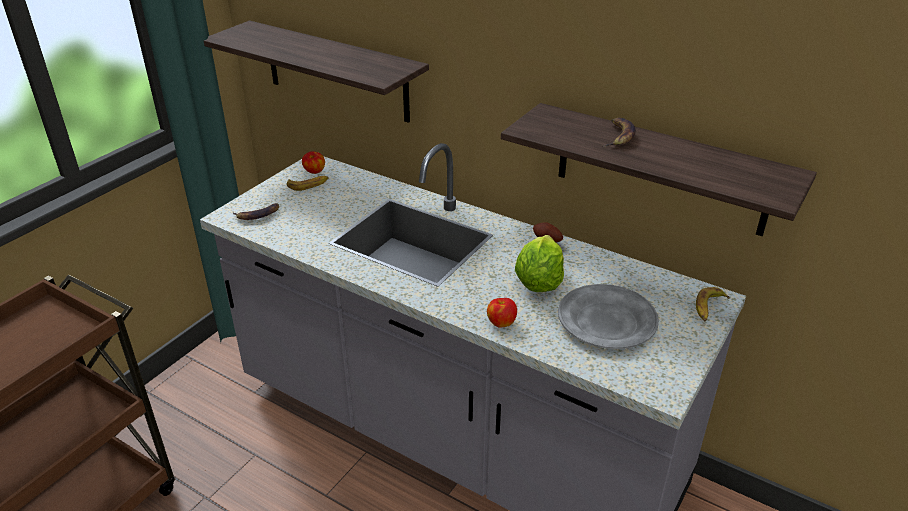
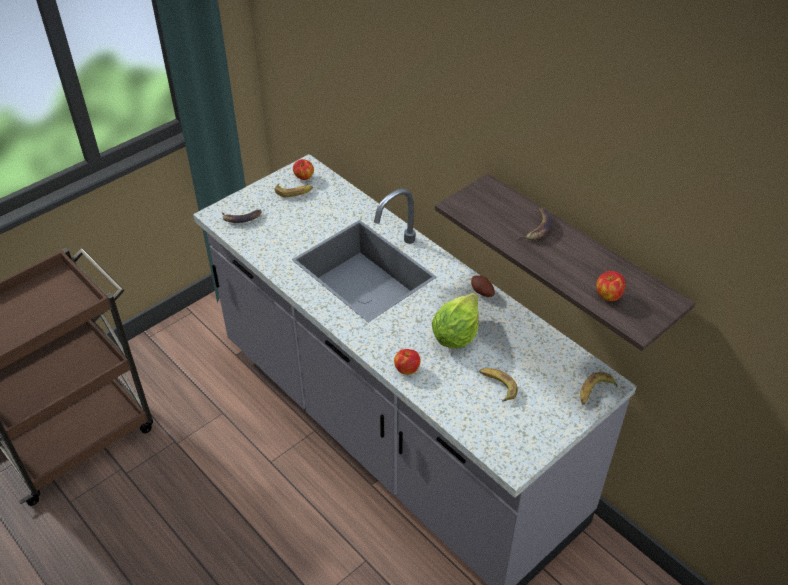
camera: 15 degrees right, 10 degrees up
(336, 71) = (331, 92): shelf -> none
(606, 320) = (497, 386): grey plate -> banana
(728, 178) = (608, 295): none -> apple

